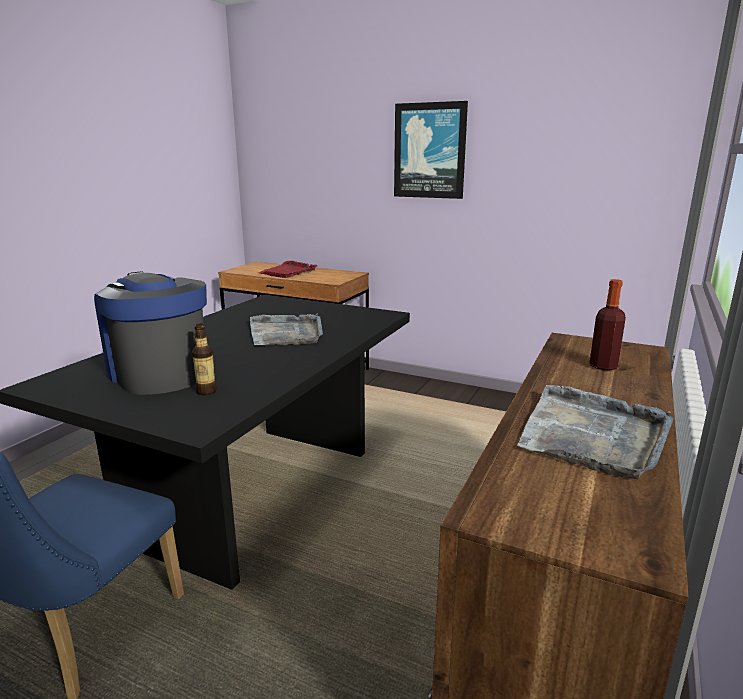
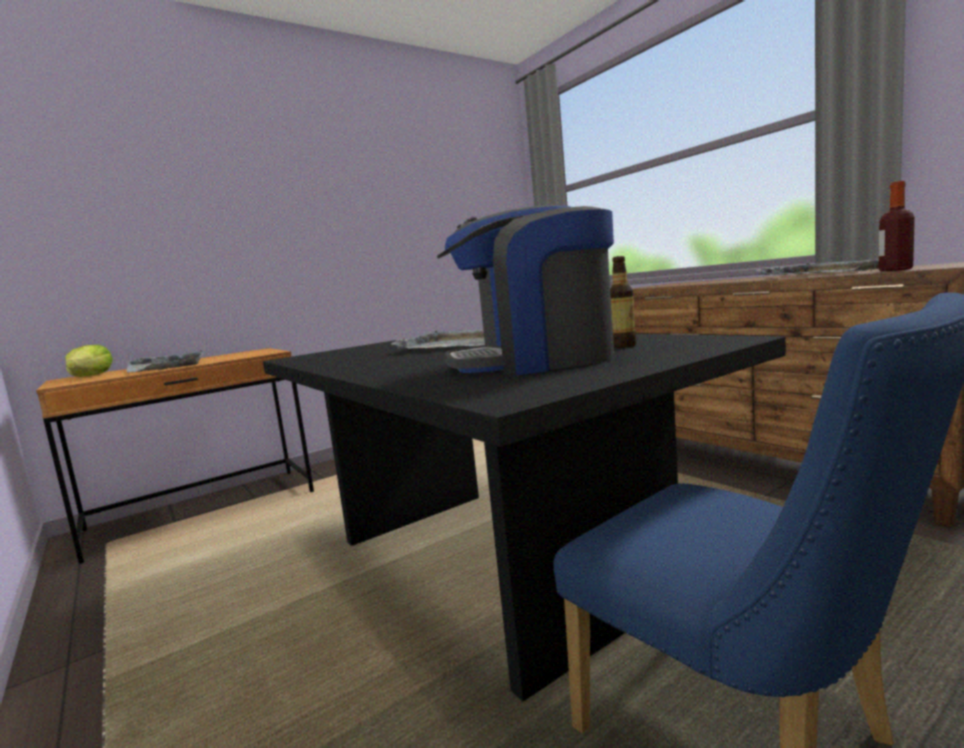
camera: 60 degrees left, 10 degrees down
(261, 266) = (90, 376): none -> lettuce
(288, 272) = (167, 366): red tray -> grey tray
(429, 151) = (317, 199): picture -> none
(603, 366) = (700, 282): bottle -> bottle (895, 270)

